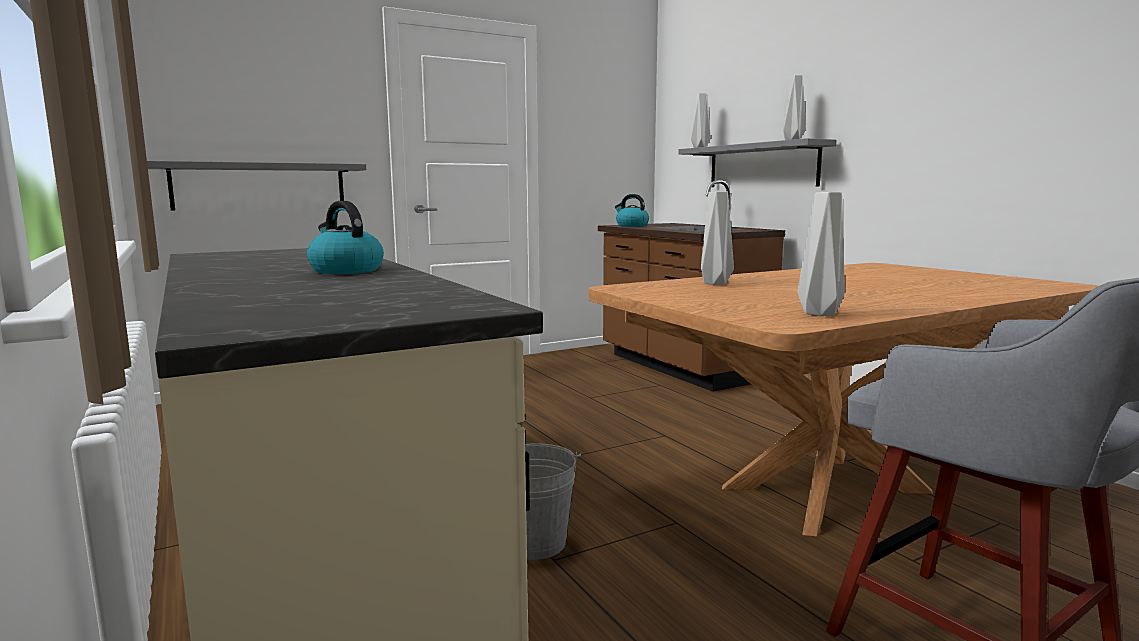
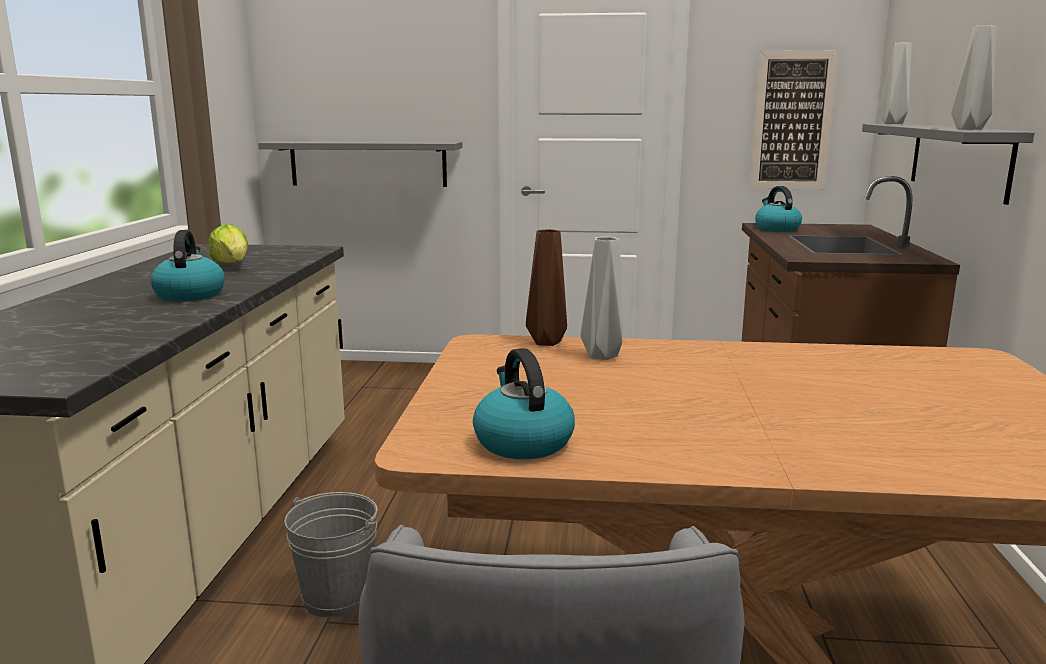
camera: 35 degrees right, 5 degrees up
(296, 258) = (232, 265): none -> lettuce
(608, 152) = (792, 121): none -> picture
(661, 283) = (548, 342): none -> brown vase
(817, 313) = (522, 442): grey vase -> kettle

